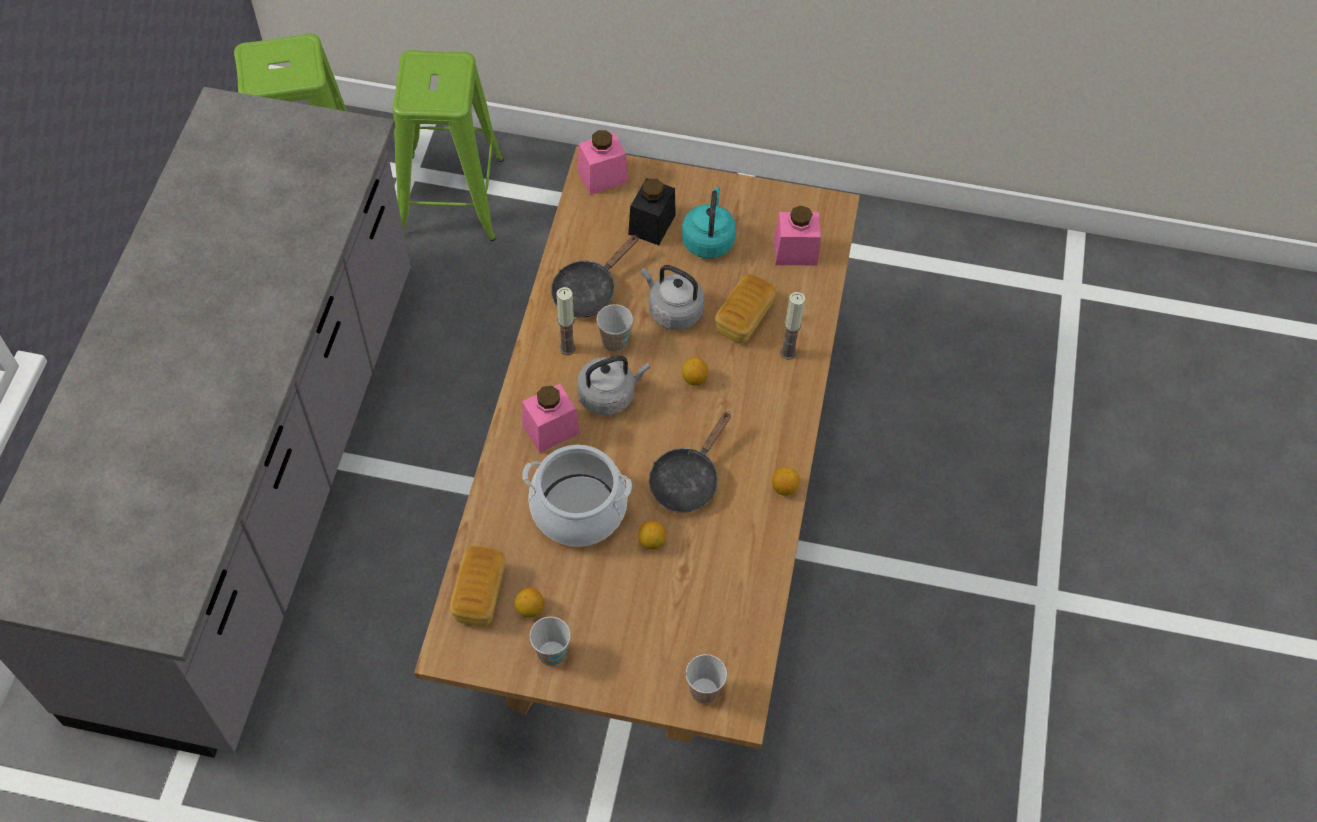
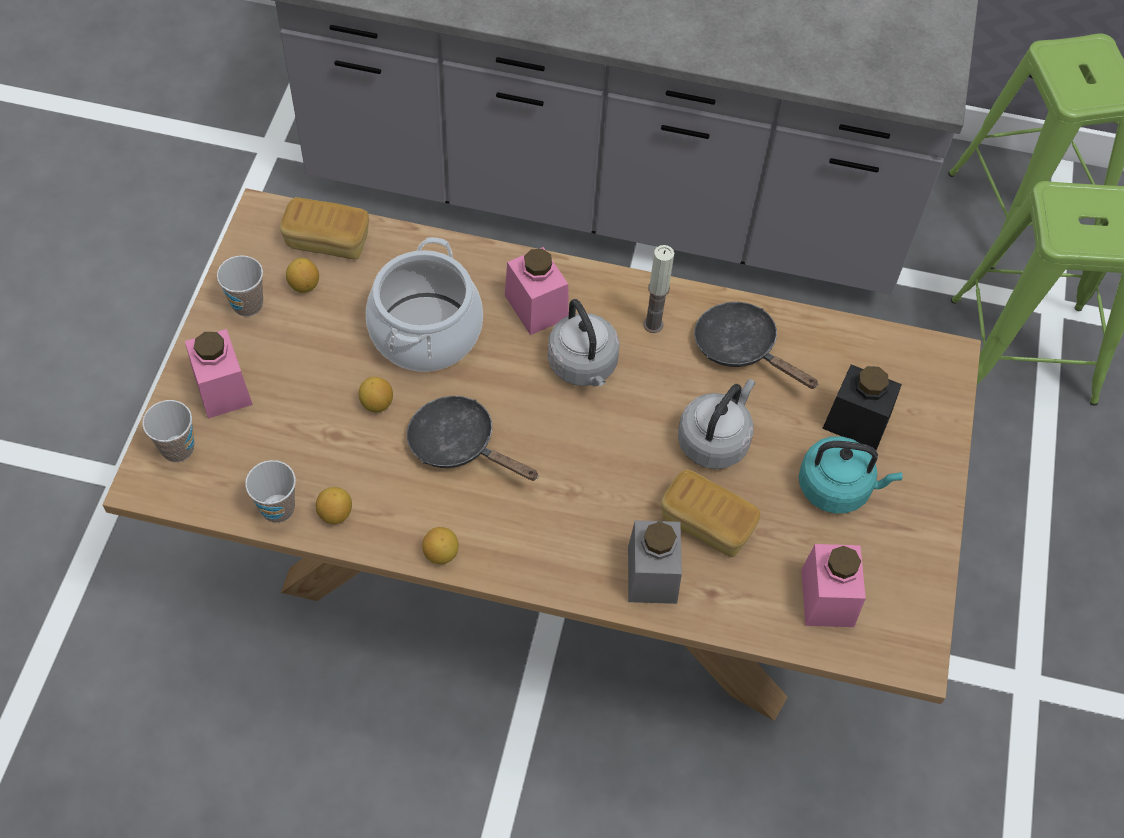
camera: 90 degrees right, 0 degrees up
(602, 176) = (931, 367): pink jar -> pink jar (222, 388)
(614, 342) = (663, 374): cup -> cup (278, 508)
(694, 379) = (608, 459): lemon -> lemon (335, 513)
(788, 352) = (652, 574): candle -> grey jar

